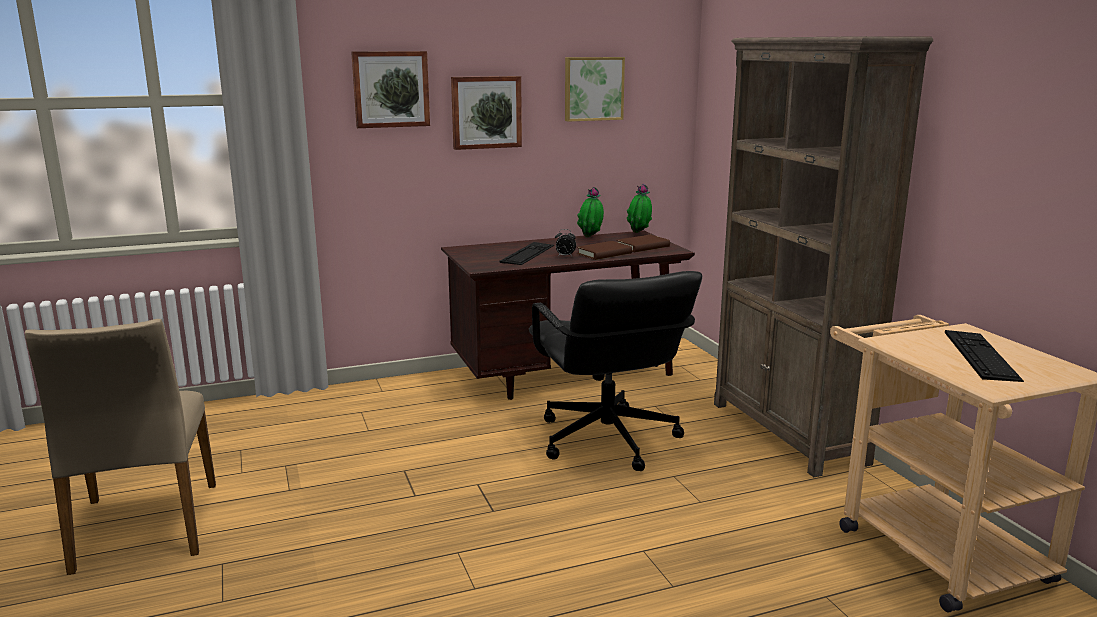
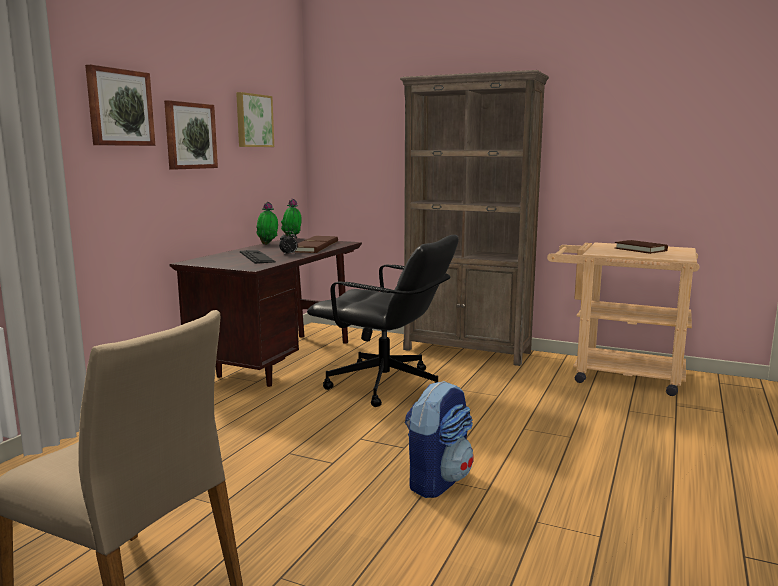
camera: 45 degrees left, 5 degrees down
(454, 556) = (437, 480): none -> backpack
(981, 355) = (640, 249): keyboard -> brown book

